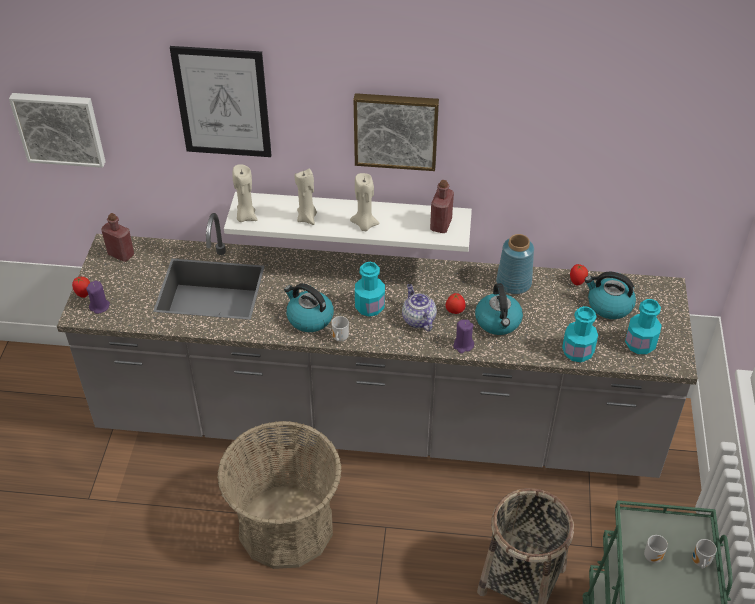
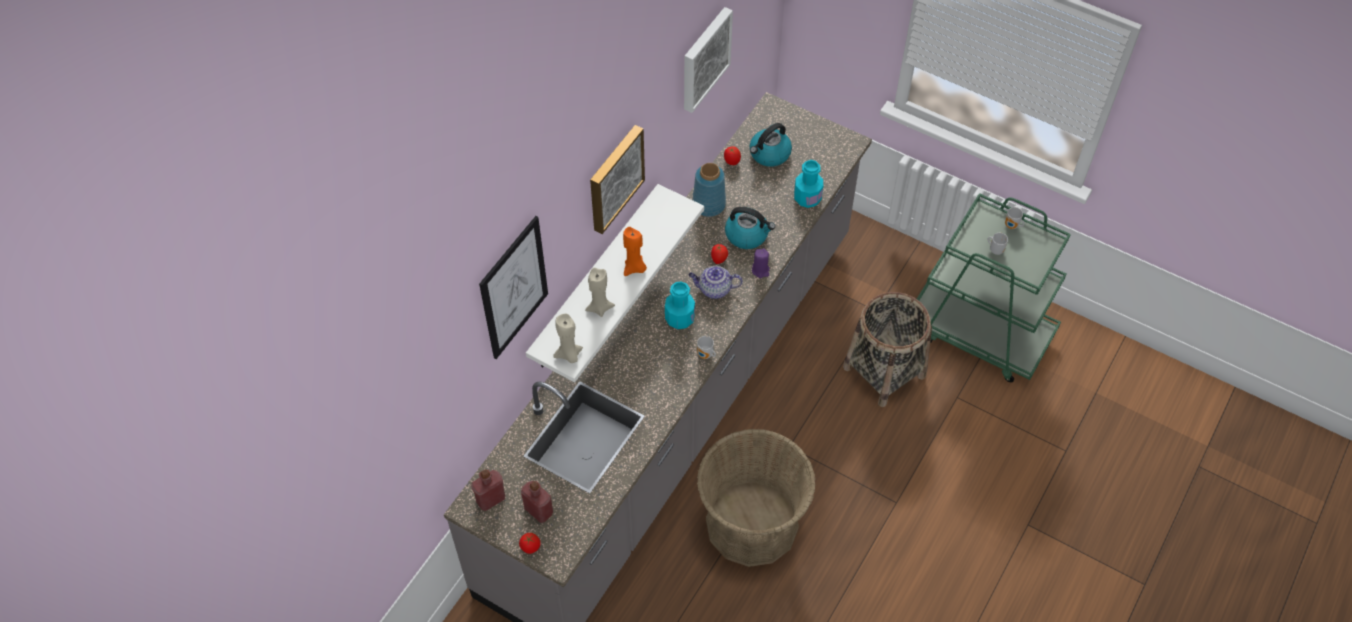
camera: 65 degrees left, 10 degrees up
(60, 128) = (407, 454): picture -> picture (704, 58)
(100, 306) = (557, 538): purple candle -> none
(309, 318) = (668, 369): kettle -> none
(364, 225) = (634, 268): beige candle -> orange candle
(441, 225) = (666, 213): red bottle -> red bottle (538, 510)
(640, 344) = (820, 155): turquoise bottle -> none

